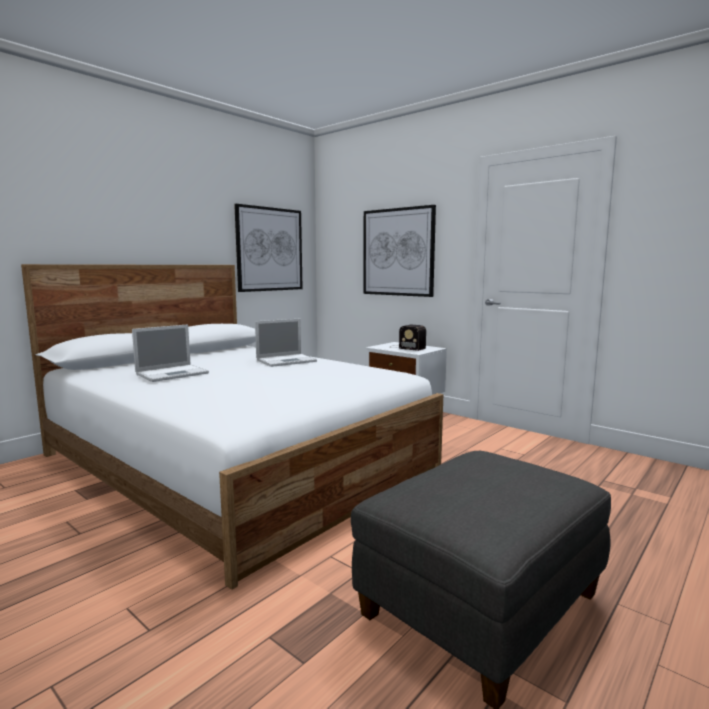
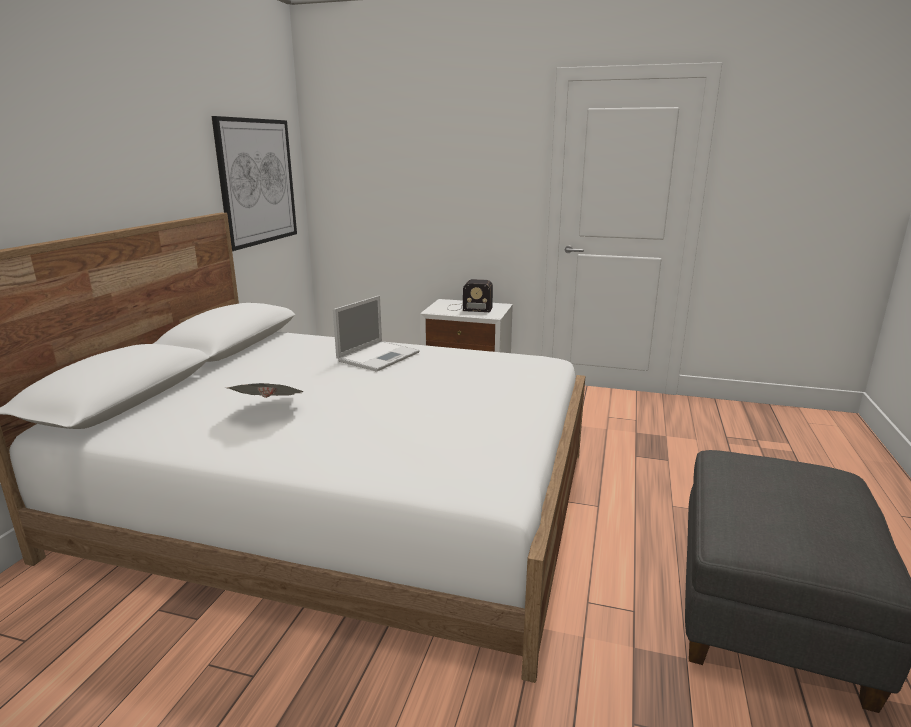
camera: 25 degrees left, 10 degrees up
(173, 373) = (269, 409): laptop -> newspaper
(398, 252) = (440, 184): picture -> none

